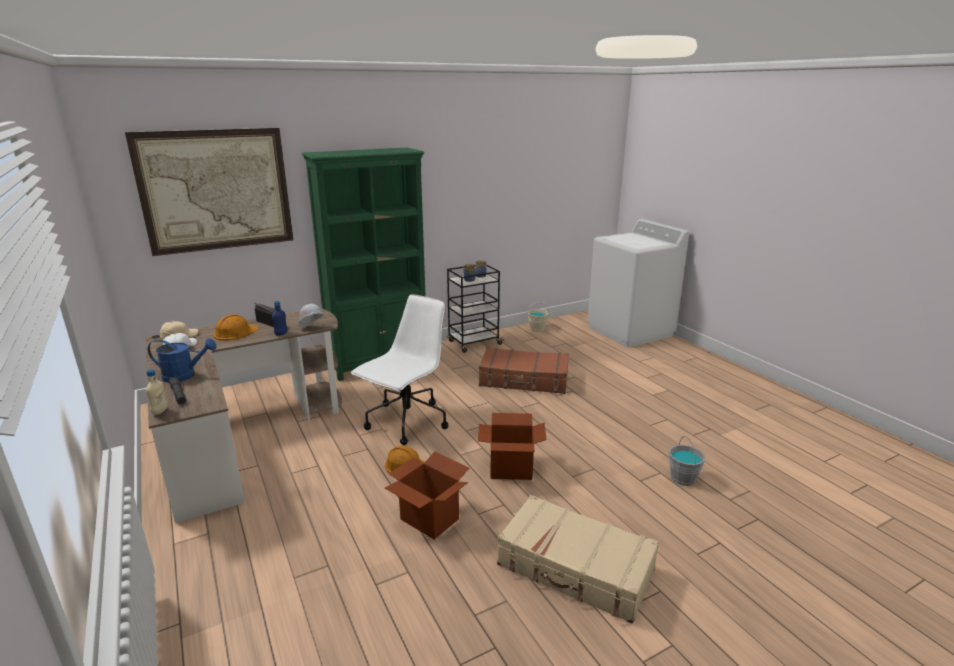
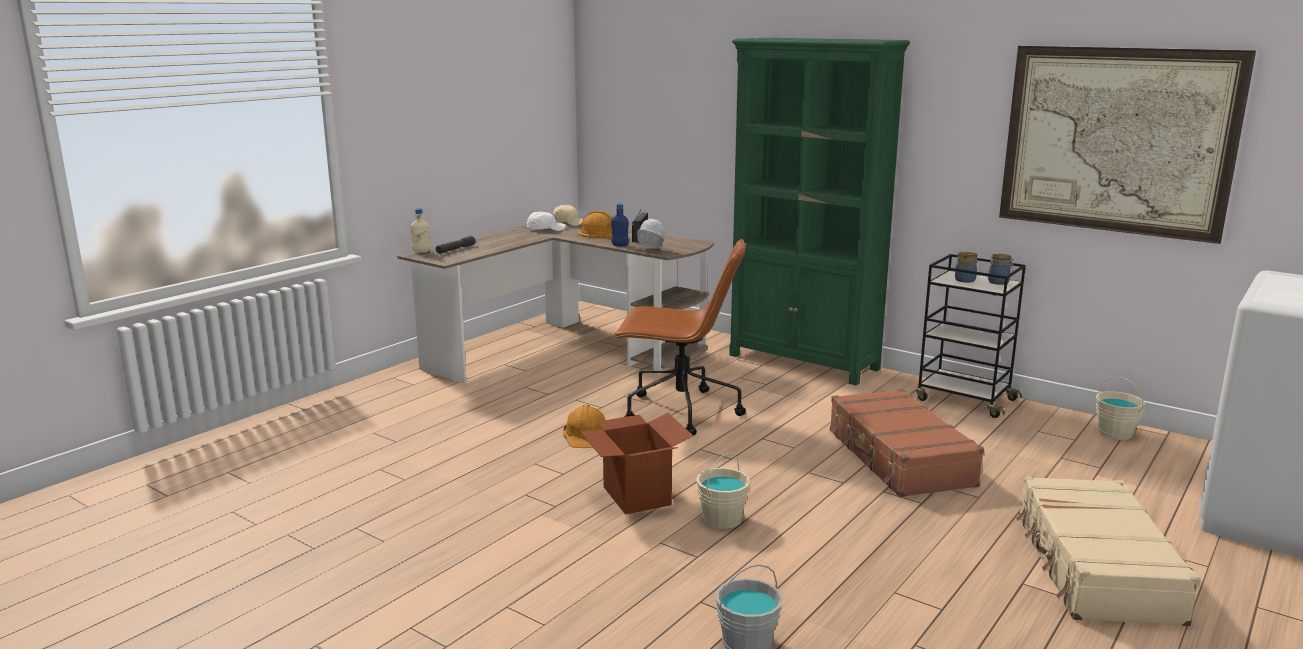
camera: 65 degrees right, 5 degrees down
(185, 376) = (492, 243): blue watering can -> none
(216, 190) = (674, 76): picture -> picture (1116, 141)
(406, 422) = (679, 412): white office chair -> brown office chair
(429, 519) = (496, 469): cardboard box -> none
(557, 448) = (722, 519): none -> beige bucket
(575, 569) = (458, 575): beige suitcase -> beige suitcase (1094, 568)

